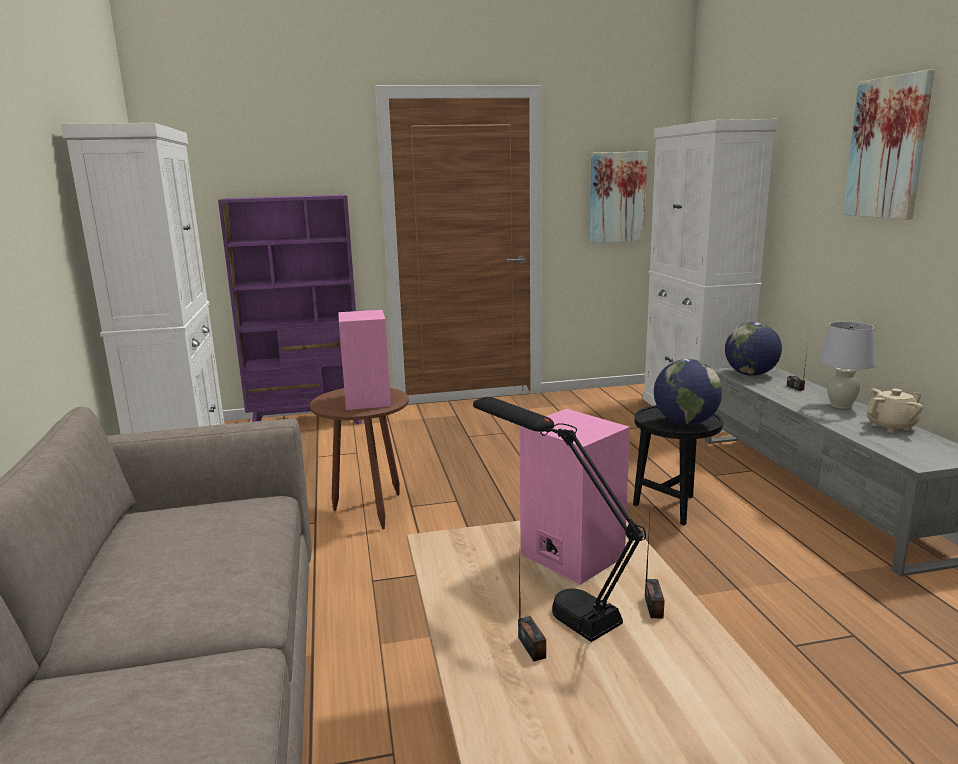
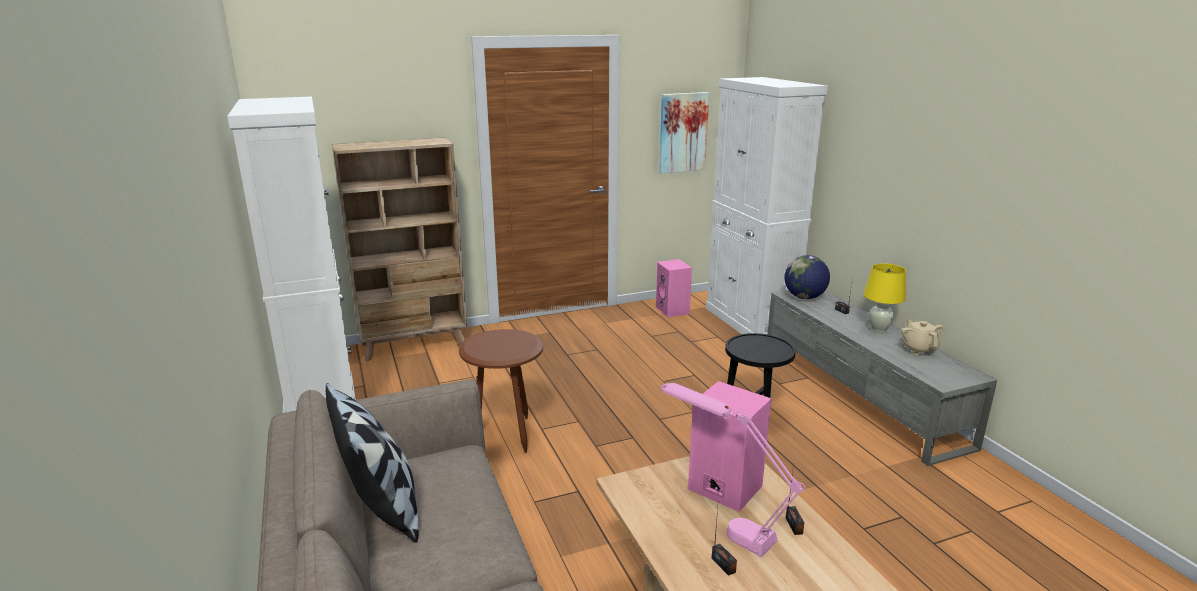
camera: 10 degrees left, 5 degrees up
(134, 550) = (382, 509): none -> pillow
(308, 421) = (415, 345): purple bookcase -> beige bookcase
(369, 400) = (511, 347): pink speaker -> pink speaker (673, 310)
(551, 596) = (722, 523): black table lamp -> pink table lamp
(685, 423) = (767, 352): globe -> none
(841, 406) = (879, 329): white table lamp -> yellow table lamp
(888, 148) = (918, 130): picture -> none
(891, 427) = (918, 349): beige teapot -> beige teapot turned 75 degrees counterclockwise

